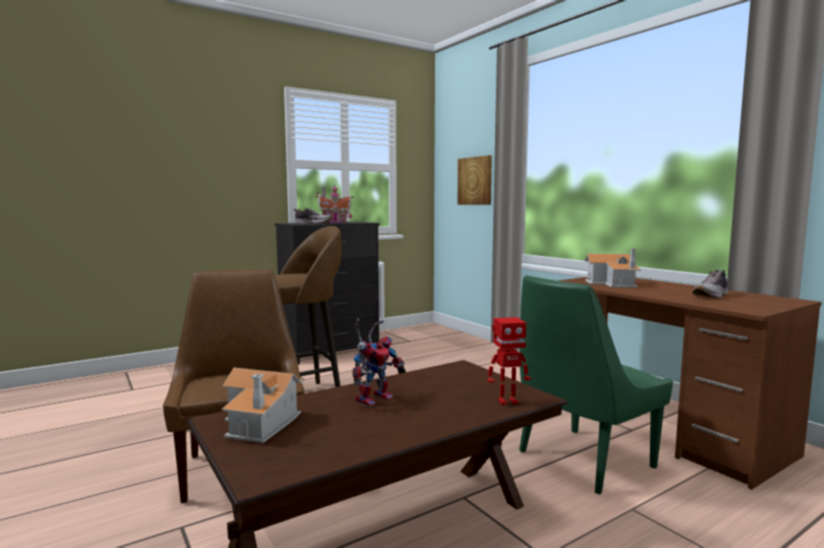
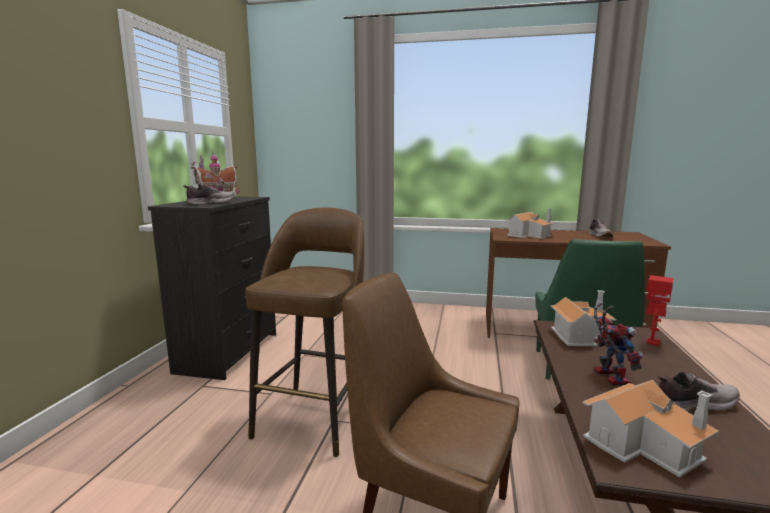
camera: 45 degrees left, 5 degrees up
(369, 430) = (692, 404): none -> shoe
(460, 377) = (580, 334): none -> toy house
(475, 181) = (320, 149): picture -> none

